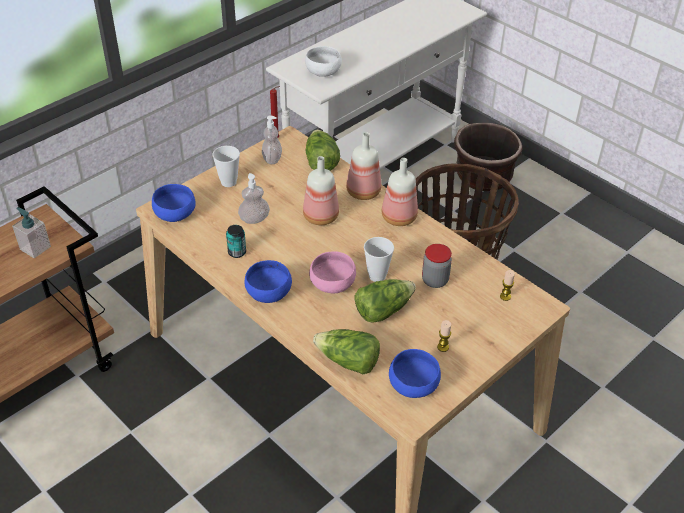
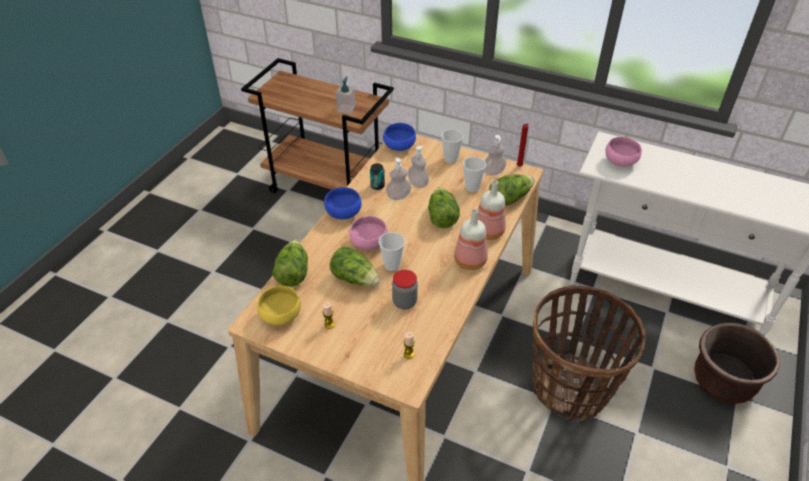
camera: 70 degrees right, 0 degrees up
(266, 240) = (398, 196): none -> soap dispenser
(288, 181) = (472, 187): none -> cup
(321, 217) = (441, 217): bottle -> lettuce
(323, 72) = (621, 162): white bowl -> pink bowl
(414, 386) = (281, 316): blue bowl -> yellow bowl

